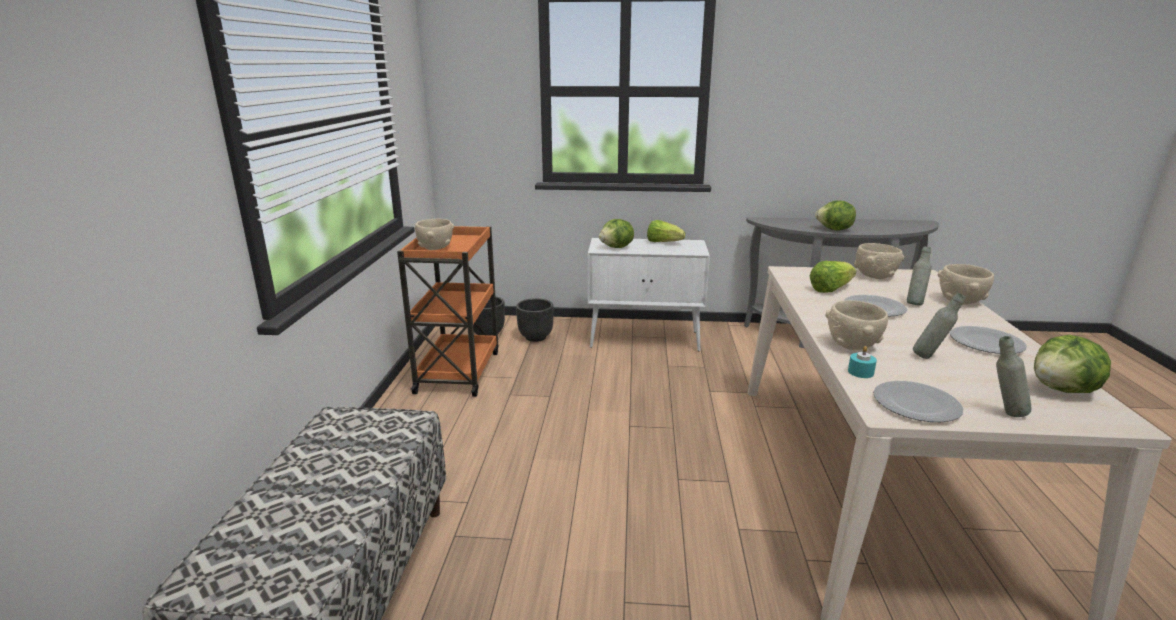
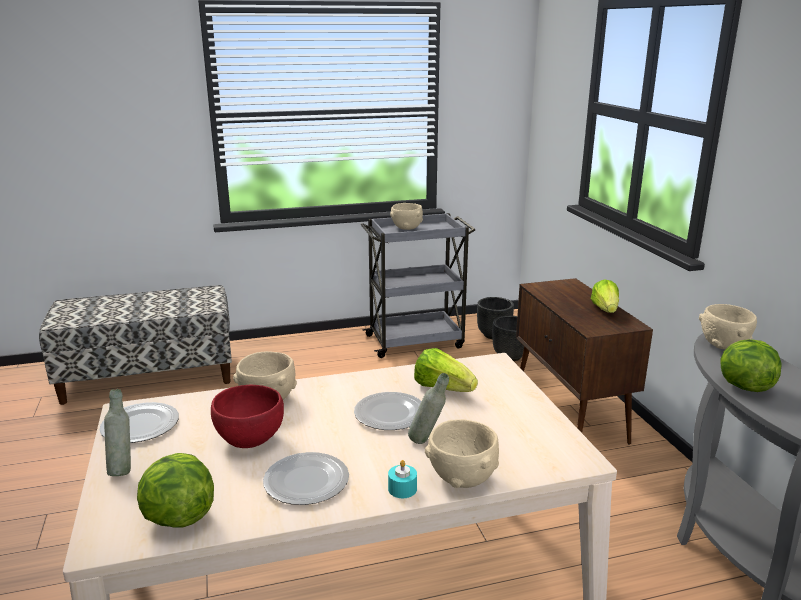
camera: 70 degrees right, 0 degrees up
(458, 371) = (416, 341): orange cart -> grey cart
(617, 247) = (553, 292): lettuce -> none
(645, 339) = (570, 414): white cabinet -> brown cabinet
(860, 372) = (205, 402): turquoise candle -> turquoise candle (402, 489)
(875, 276) = (526, 418): beige bowl -> beige bowl (723, 345)
(930, 357) = (249, 440): grey bottle -> red bowl

